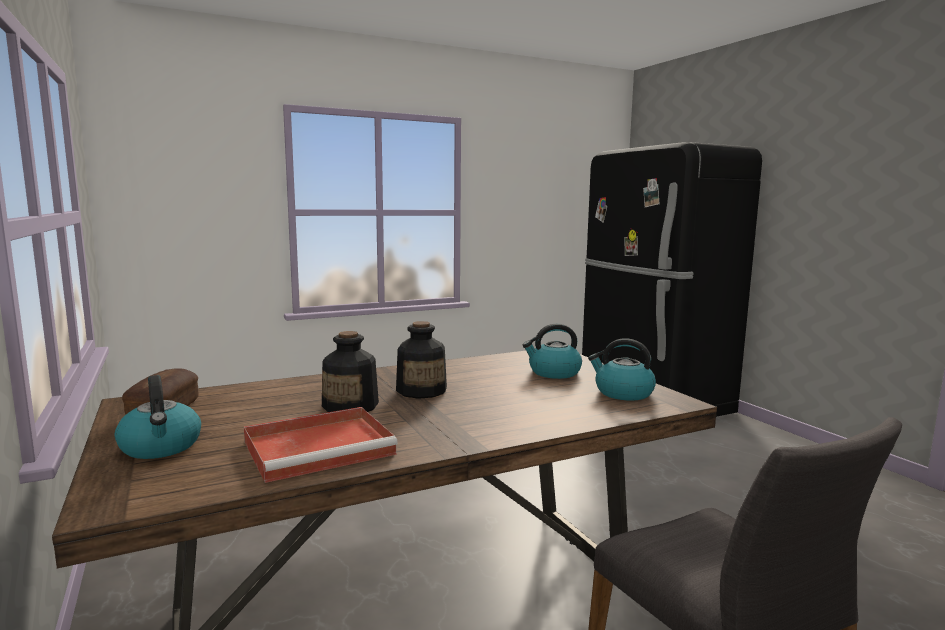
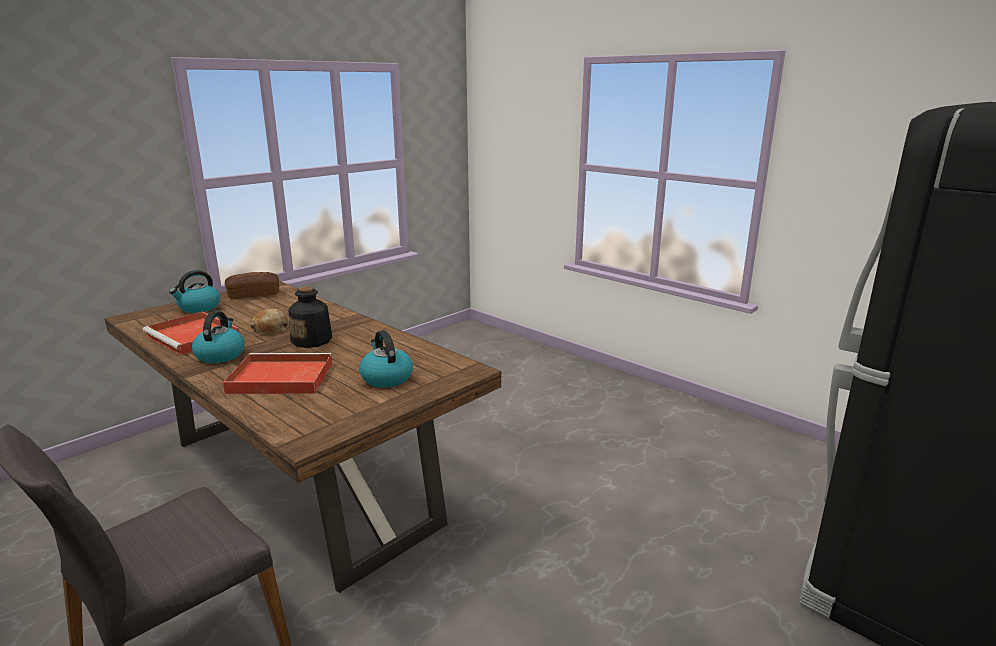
camera: 70 degrees right, 10 degrees up
(351, 406) = (270, 329): bottle -> bread
(526, 406) = (279, 378): none -> red tray
(622, 393) = (328, 413): kettle -> kettle (220, 355)

